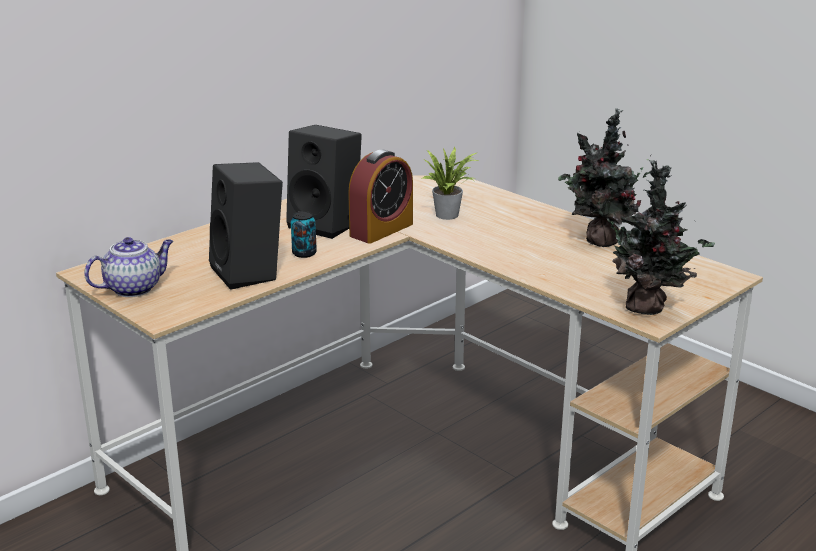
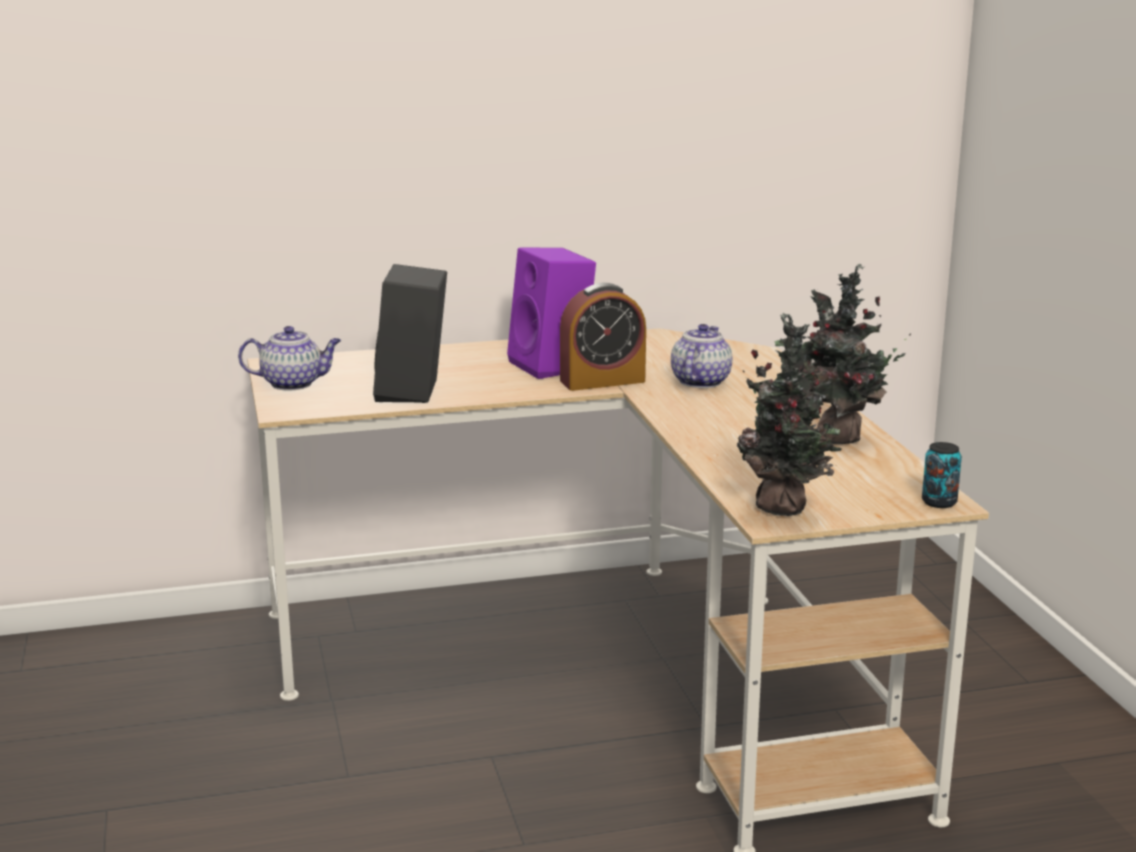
camera: 30 degrees right, 5 degrees down
(304, 253) = (491, 386): can -> can (939, 502)
(327, 224) = (553, 366): black speaker -> purple speaker
(450, 215) = (700, 381): potted plant -> teapot

